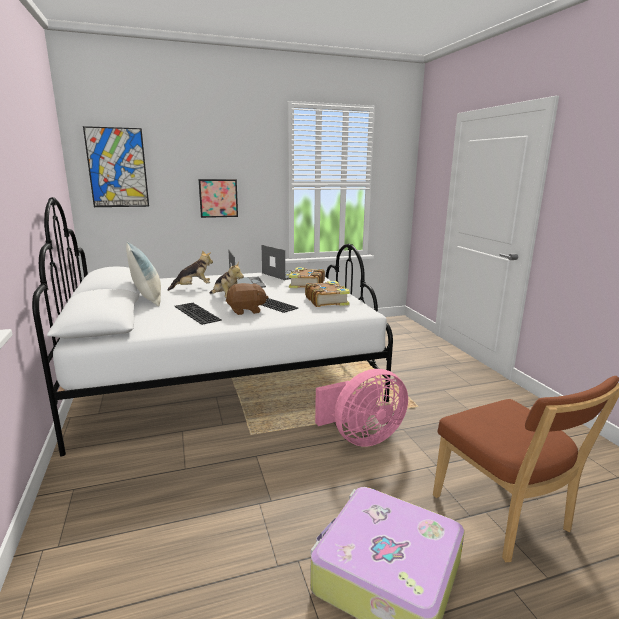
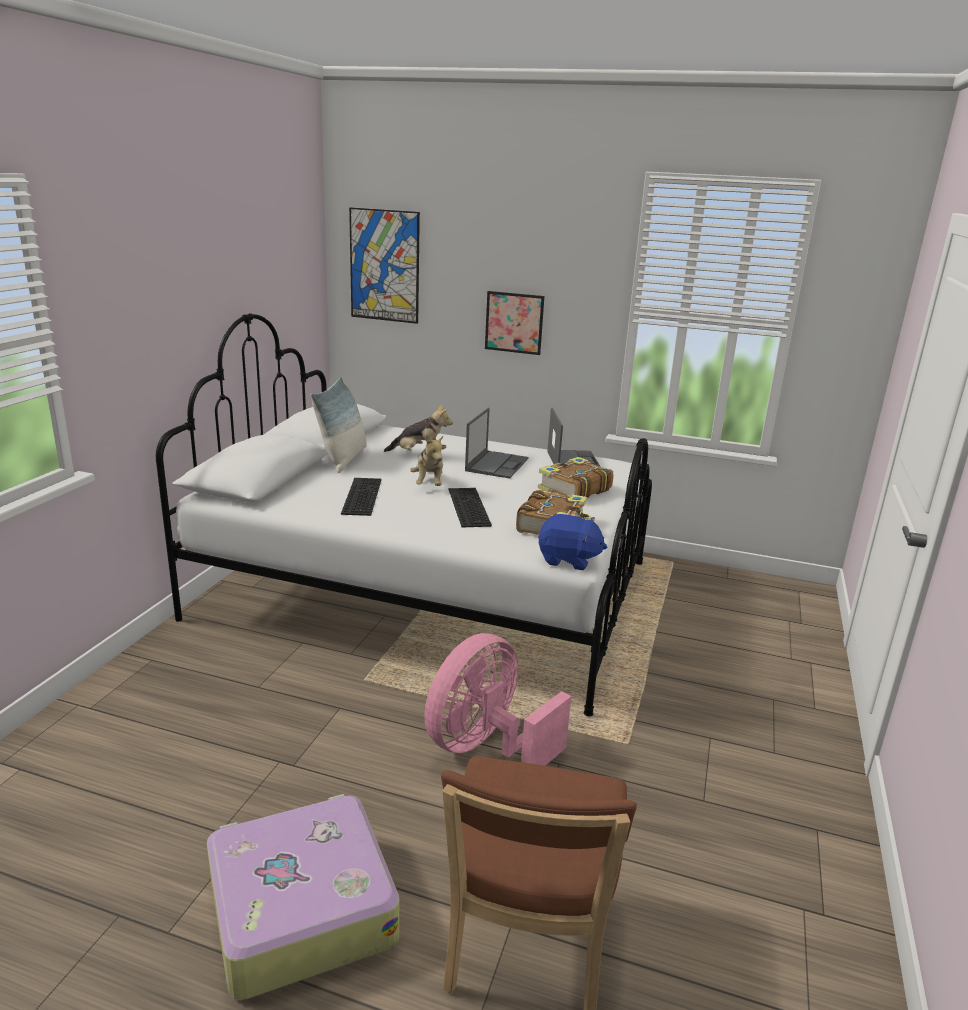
camera: 35 degrees right, 5 degrees up
(246, 311) = (421, 510): brown plush toy -> none
(361, 312) = (568, 560): none -> blue plush toy
(361, 437) = (486, 747): pink fan -> pink fan turned 120 degrees clockwise

